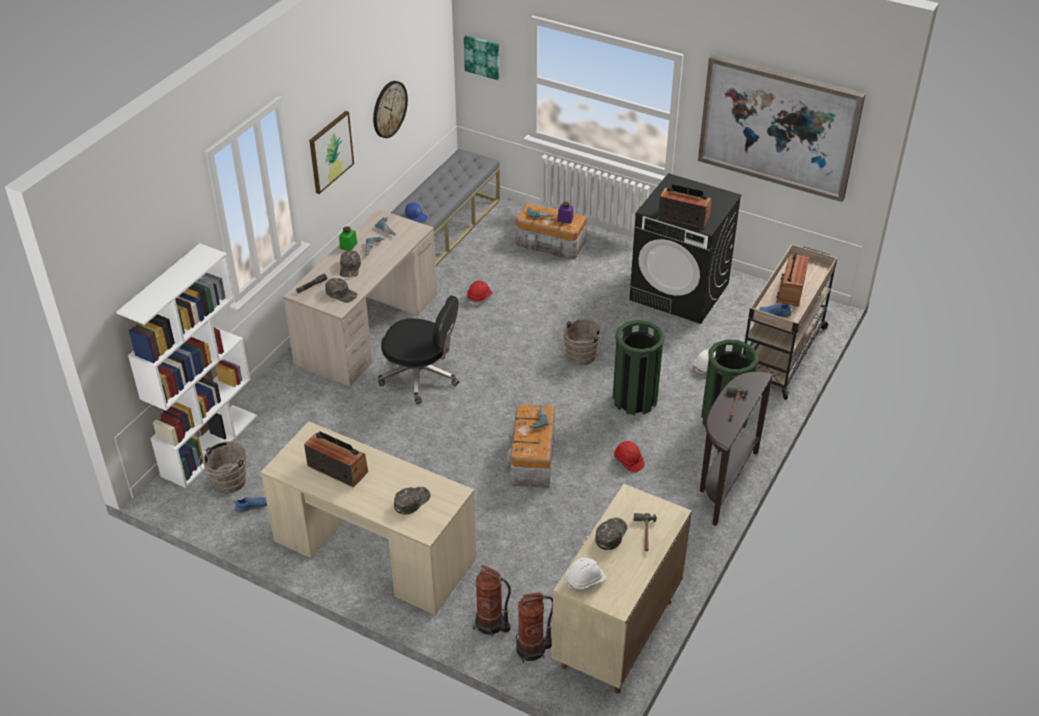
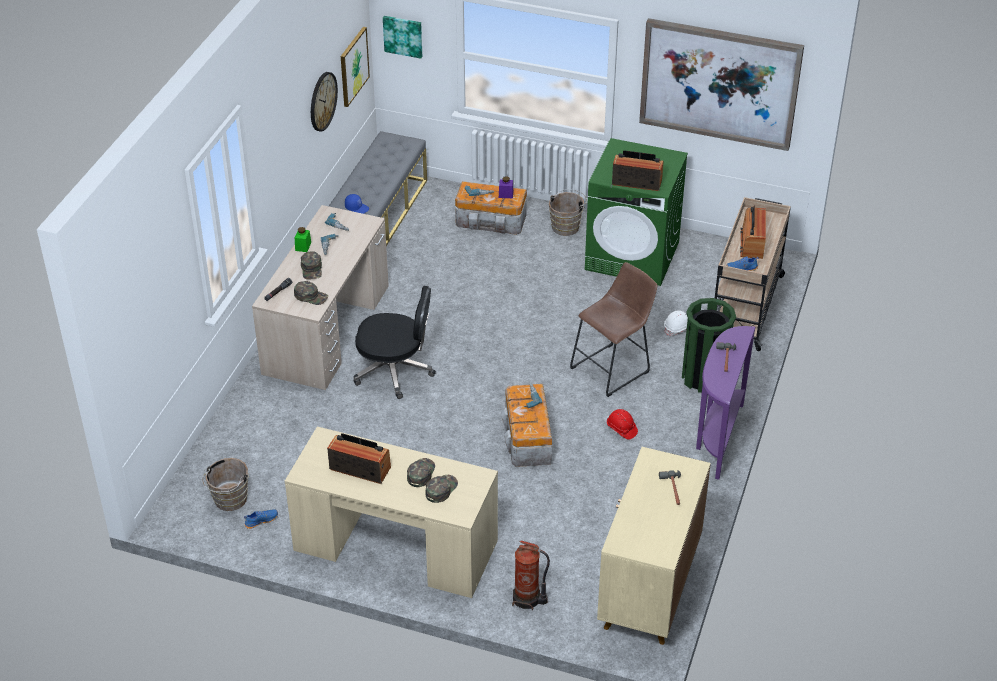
camera: 10 degrees left, 0 degrees up
(210, 445) = (199, 465): white bookcase -> none
(330, 151) = (278, 153): picture -> picture (353, 66)
(480, 297) = (433, 284): red hard hat -> none
(532, 649) = (573, 616): fire extinguisher -> none
(583, 354) = (551, 330): brown bucket -> brown bucket (567, 226)
(585, 580) = (629, 538): white hard hat -> none
(610, 534) = (641, 494): green cap -> green cap (420, 473)
(635, 399) = (613, 368): green trash can -> brown stool
(680, 291) = (633, 256): black washing machine -> green washing machine
(723, 482) = (717, 438): brown console table -> purple console table

